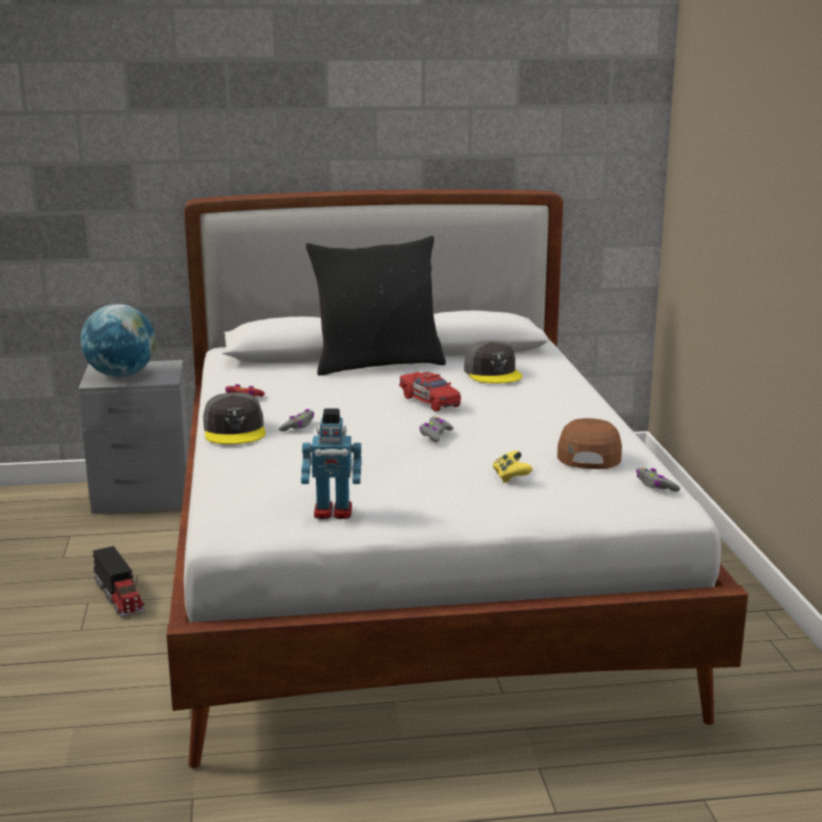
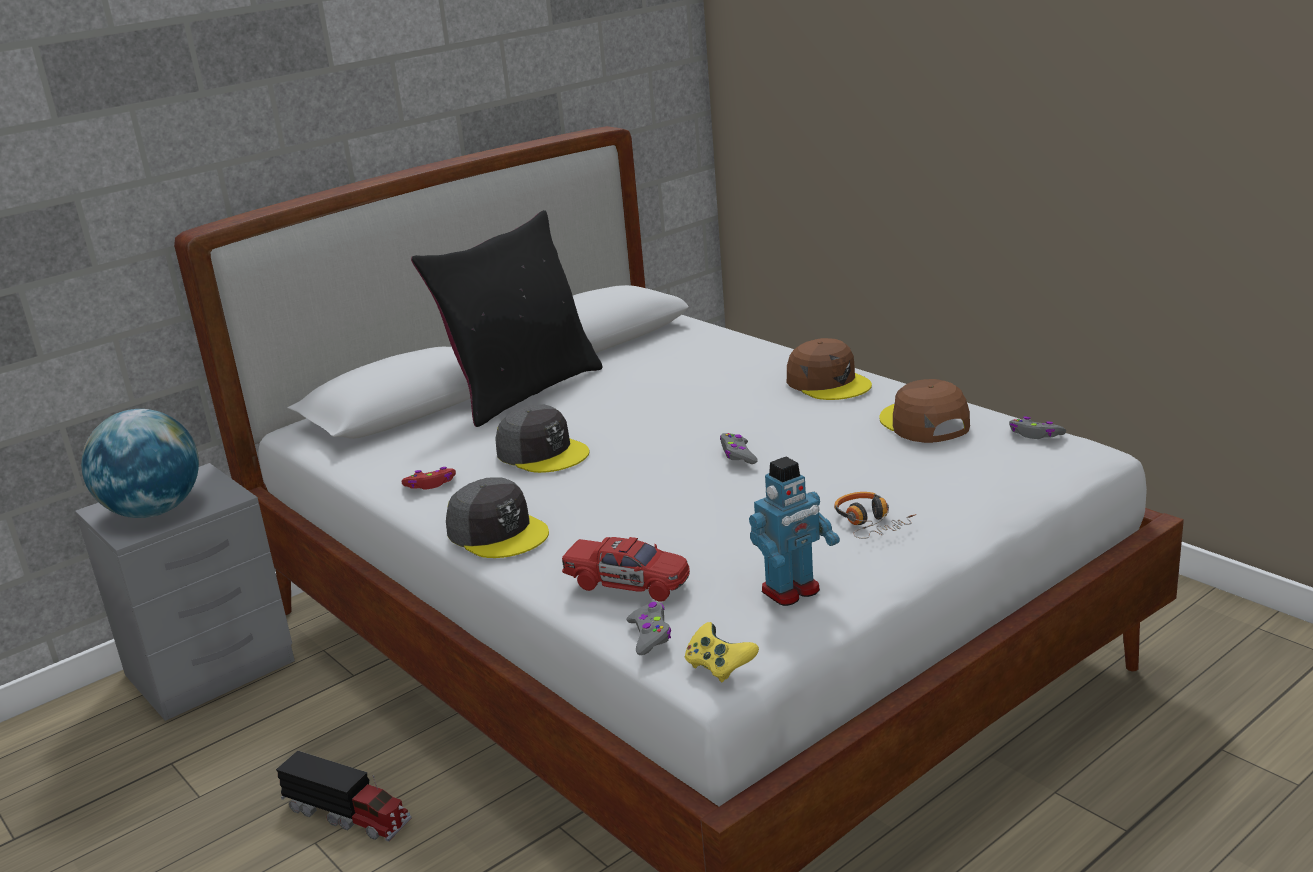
camera: 30 degrees left, 5 degrees up
(298, 426) = (566, 499): grey game controller -> grey game controller (650, 635)
(430, 401) = (664, 417): red toy car -> red toy car (628, 583)
(446, 496) = (870, 523): none -> headphones
(493, 373) = (672, 362): grey cap -> grey cap (542, 452)
(511, 477) = (892, 476): yellow game controller -> yellow game controller (719, 667)
(572, 413) = (828, 383): none -> brown cap

